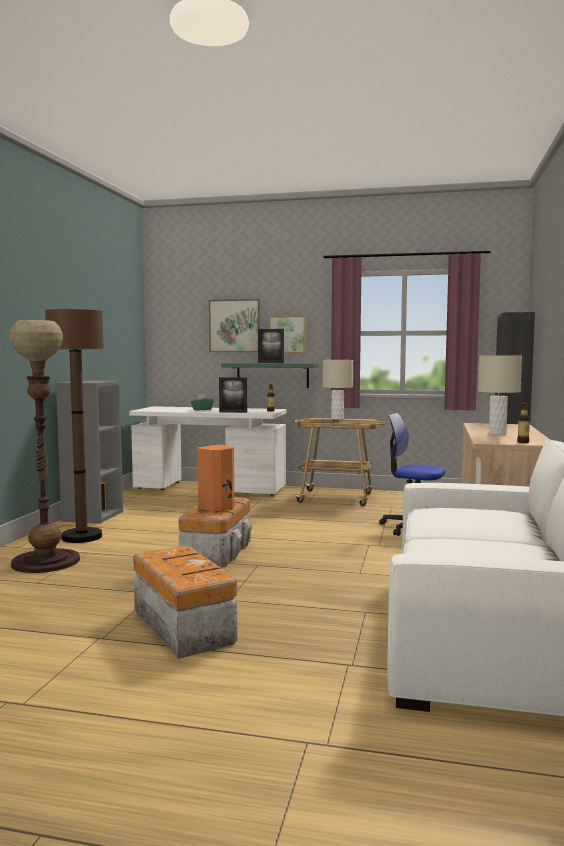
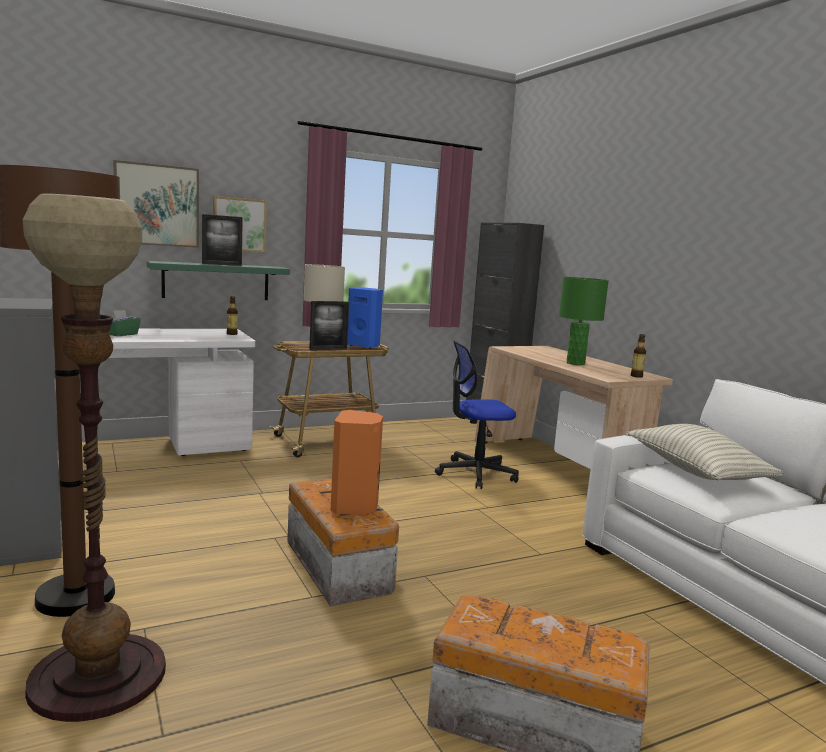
camera: 40 degrees left, 5 degrees up
(233, 412) = (188, 339): picture frame -> picture frame (328, 349)
(363, 421) = (364, 346): none -> blue speaker
(462, 512) = (695, 471): none -> pillow
(497, 433) = (575, 363): beige table lamp -> green table lamp

